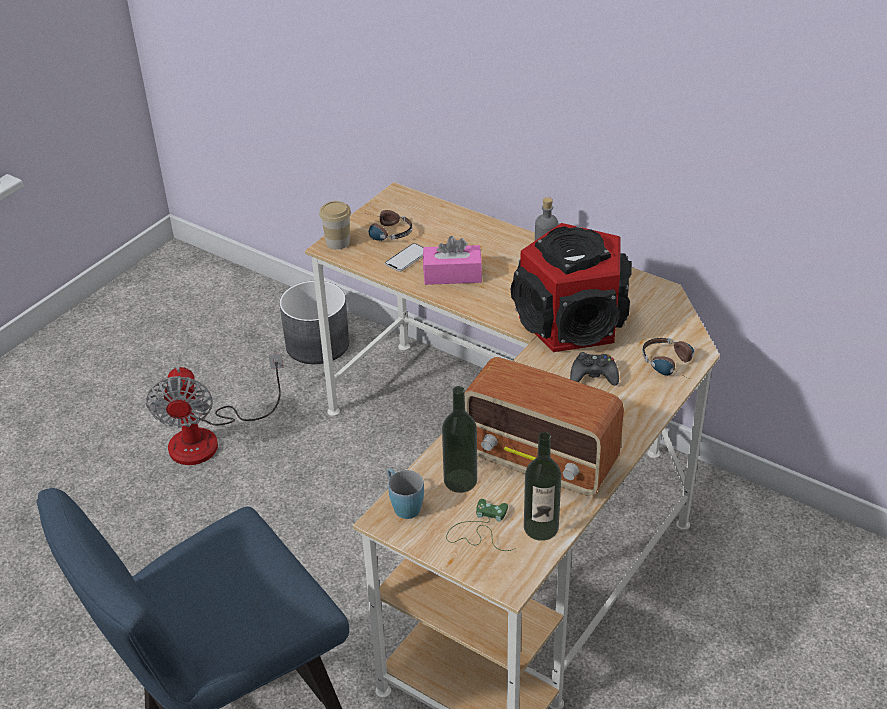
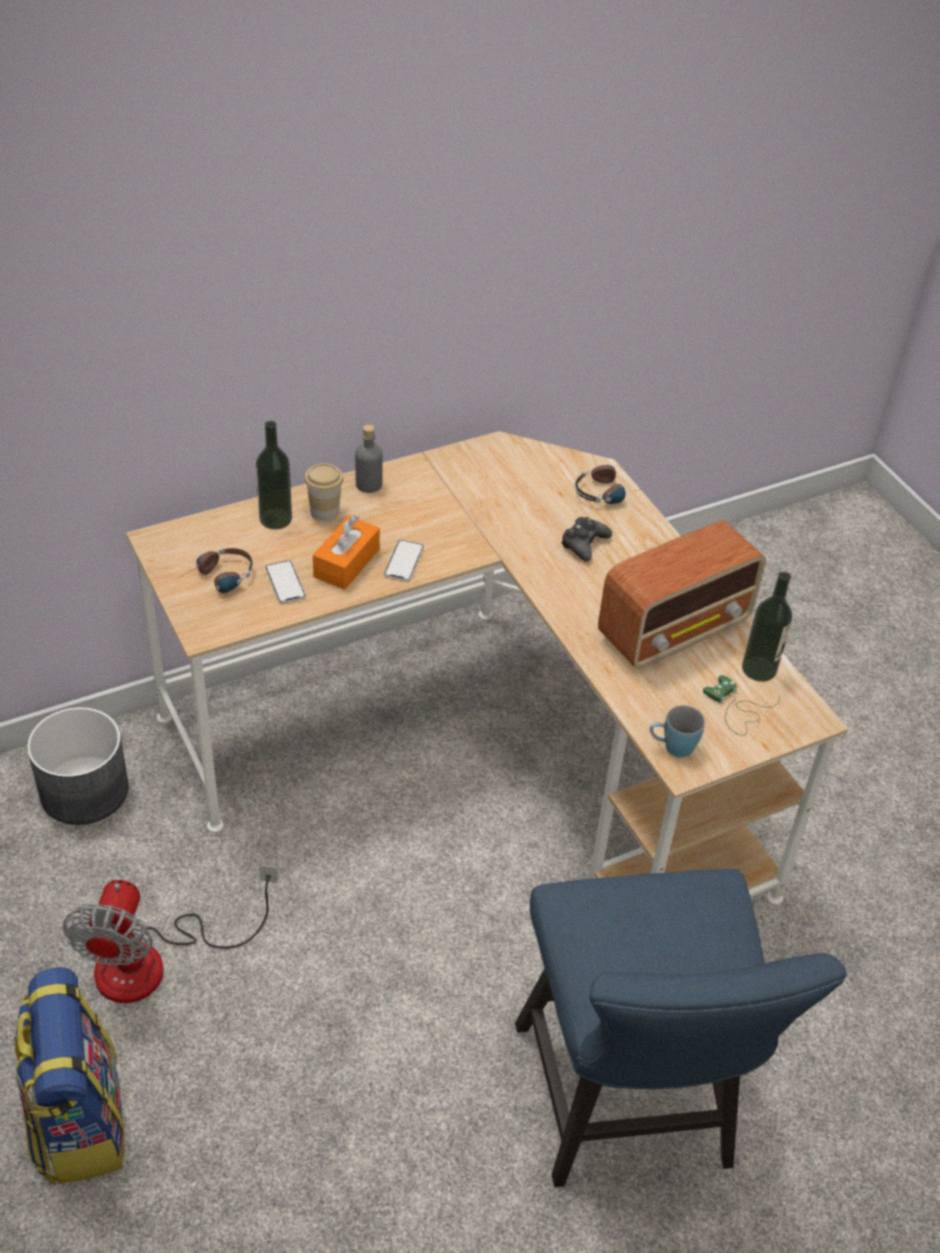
camera: 65 degrees left, 5 degrees up
(80, 461) = (78, 1120): none -> backpack
(209, 437) = (154, 962): fan -> fan turned 75 degrees clockwise
(338, 242) = (201, 623): cup -> cup (324, 512)
(452, 275) = (346, 563): pink tissue box -> orange tissue box
(460, 480) = (665, 694): bottle -> bottle (275, 519)
(480, 298) = (404, 561): none -> phone
(573, 323) = (498, 520): speaker -> none

